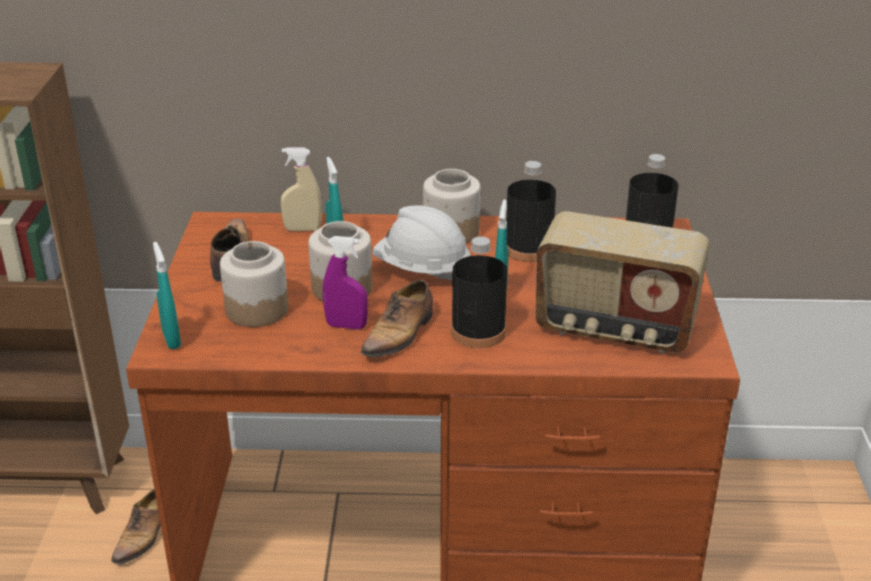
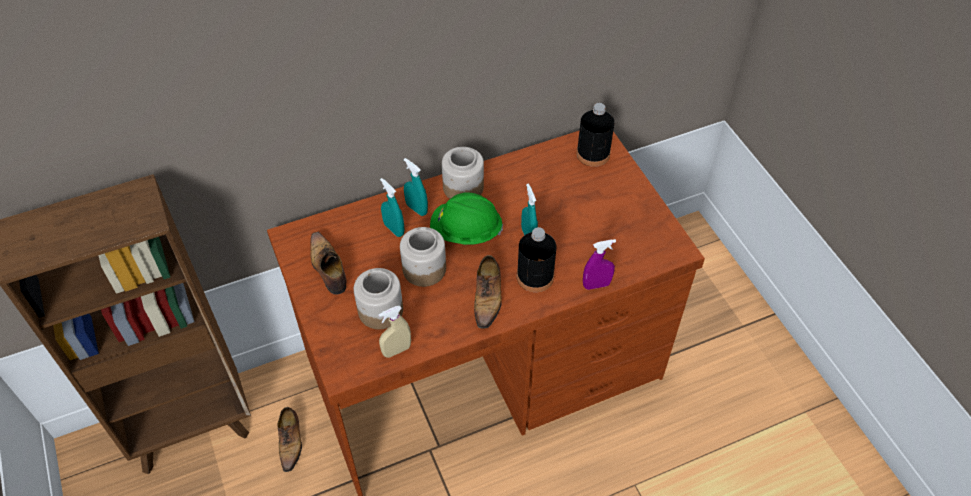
camera: 25 degrees left, 20 degrees up
(171, 339) = (341, 360): turquoise spray bottle -> turquoise spray bottle (416, 209)
(302, 229) = (360, 221): beige spray bottle -> beige spray bottle (396, 350)
(346, 326) = (449, 303): purple spray bottle -> purple spray bottle (596, 285)
(421, 270) = (466, 232): white hard hat -> green hard hat
(528, 249) = (523, 187): black bottle -> none
(614, 329) = (615, 243): radio -> none

